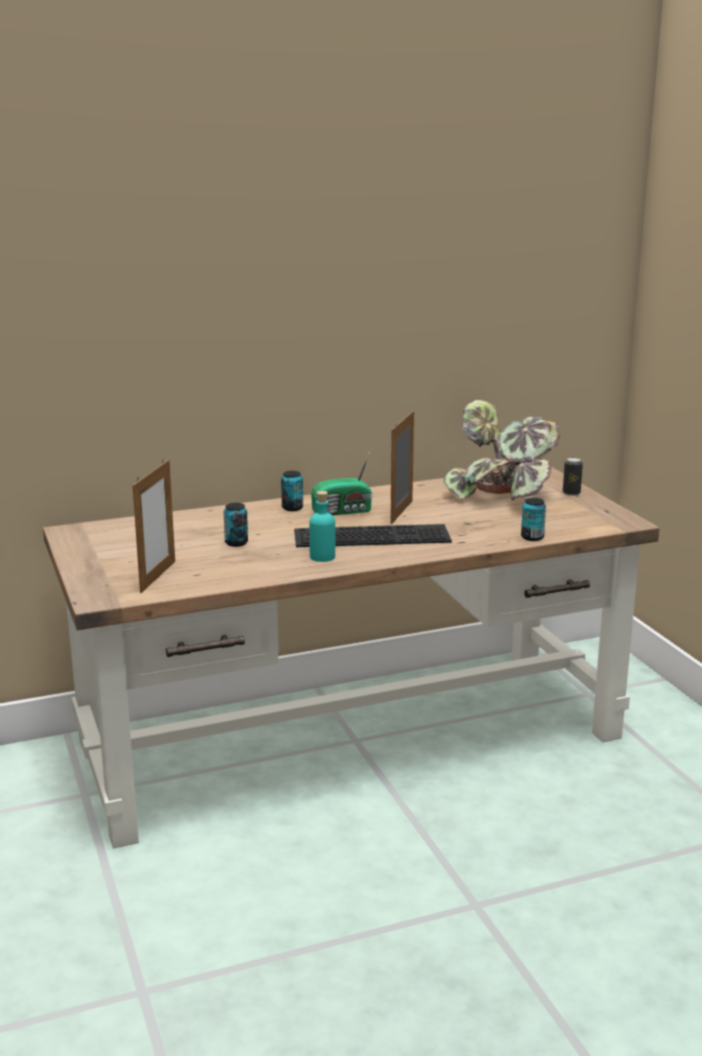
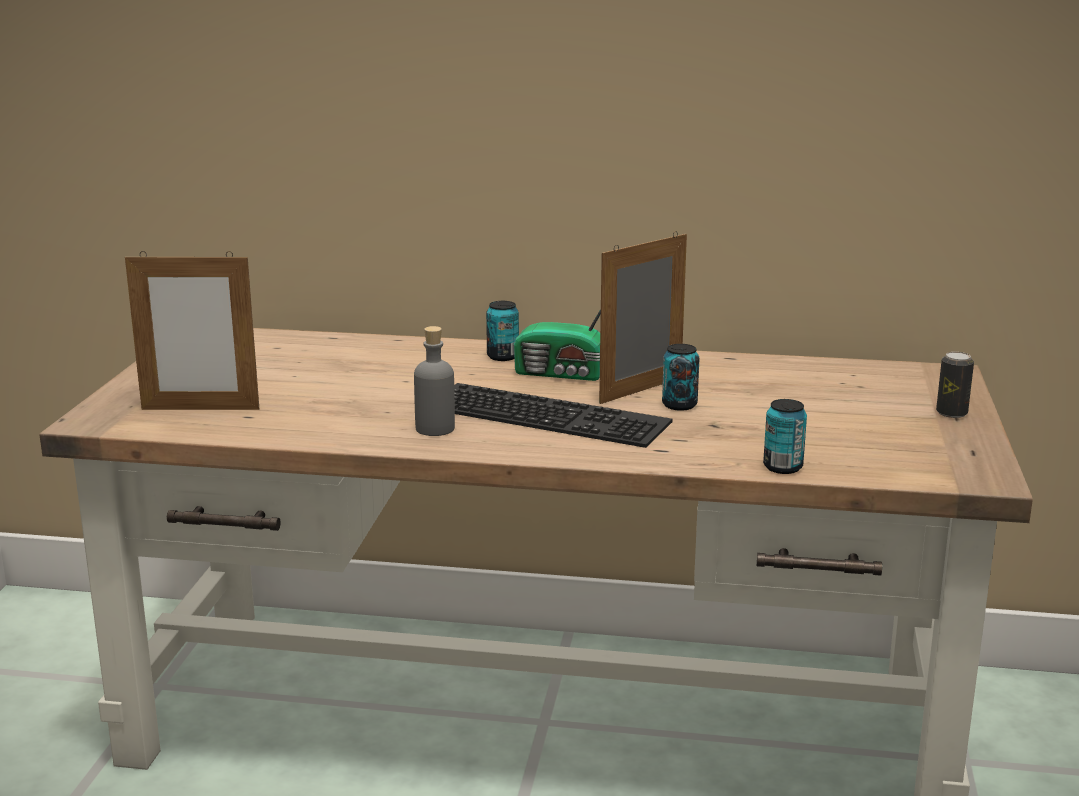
camera: 30 degrees right, 0 degrees up
(158, 576) = (200, 409): picture frame -> picture frame turned 45 degrees clockwise
(236, 543) = (360, 387): can -> can (679, 405)
(322, 557) = (435, 428): turquoise bottle -> grey bottle
(504, 497) = (829, 398): potted plant -> none

